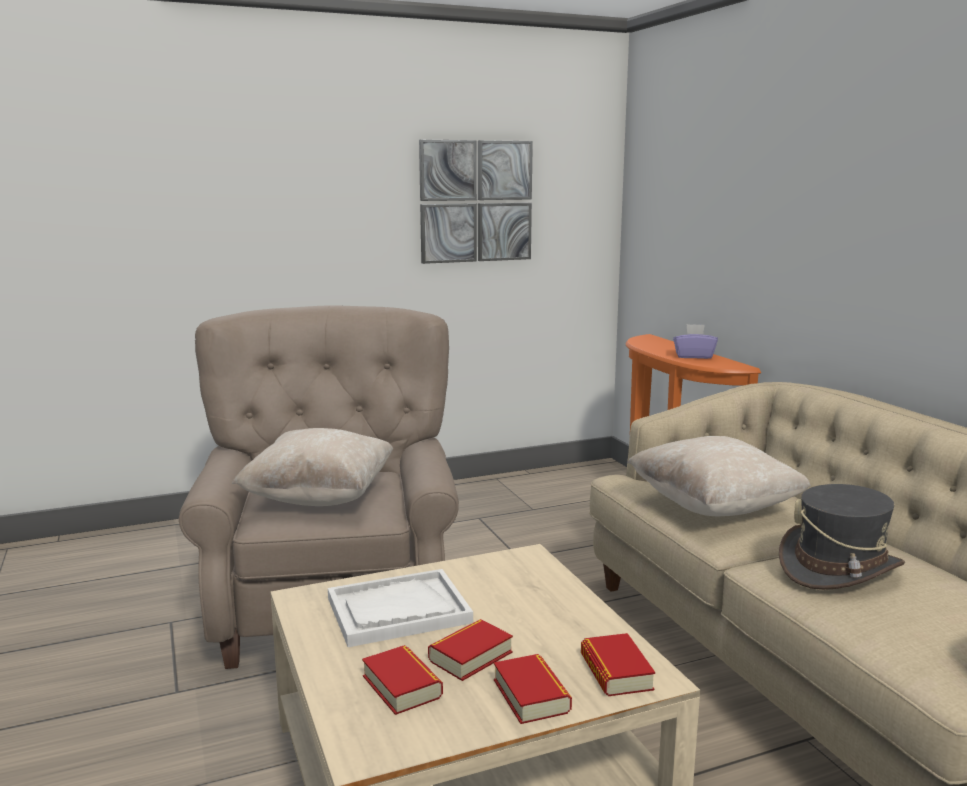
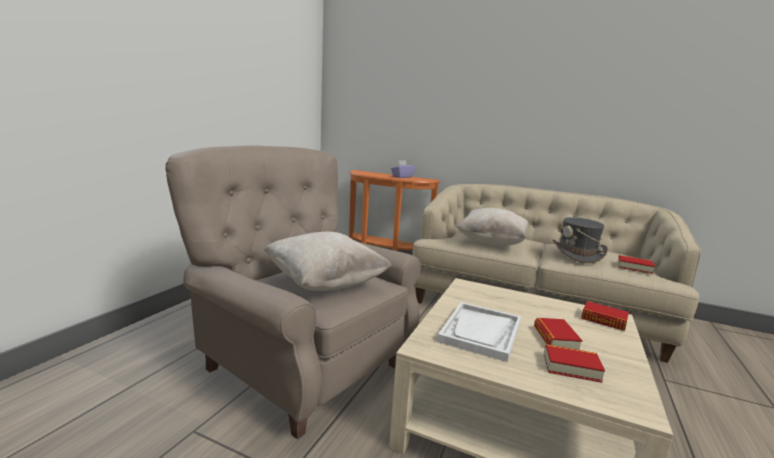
camera: 45 degrees left, 0 degrees up
(476, 201) = (261, 85): picture -> none
(531, 696) = (610, 344): book -> book (634, 267)

